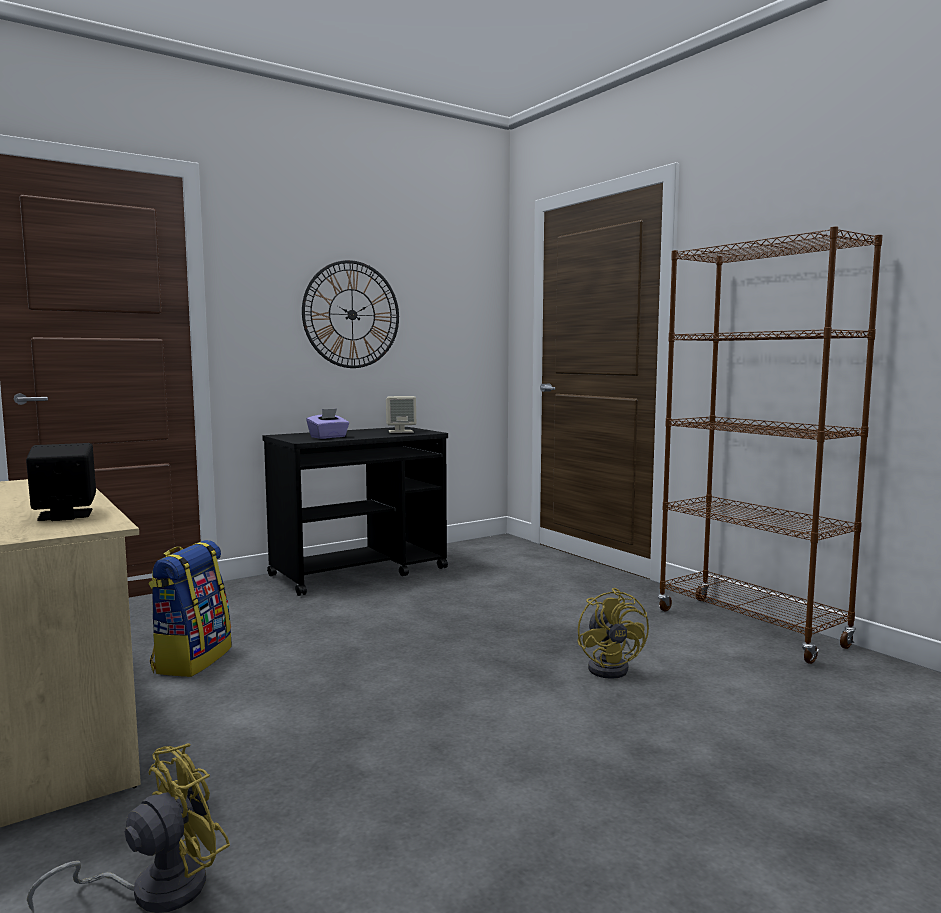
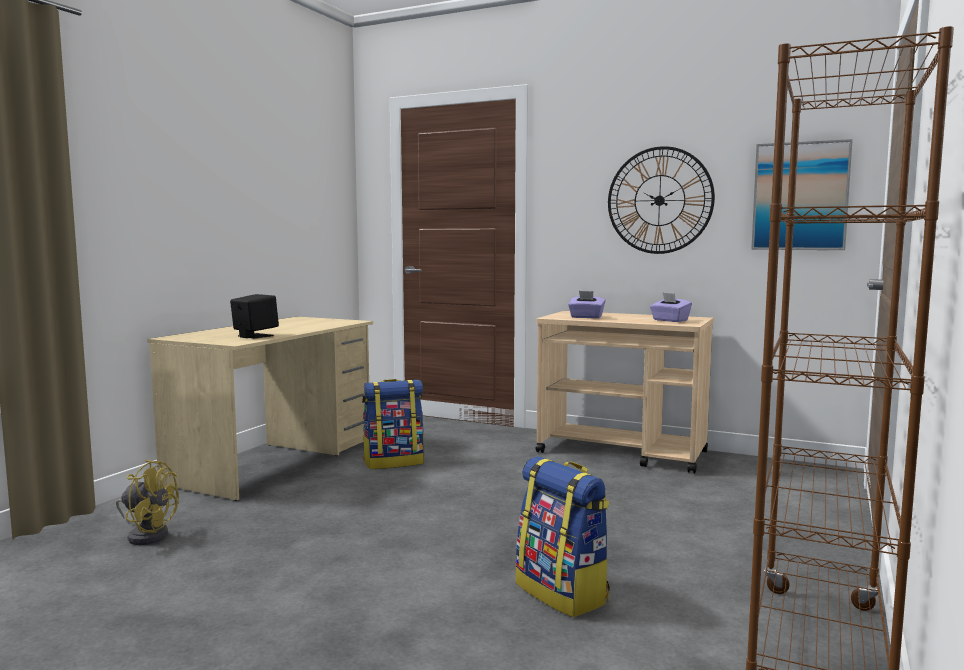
camera: 60 degrees right, 0 degrees up
(360, 571) = (623, 452): black cart -> beige cart
(401, 431) = (669, 320): beige speaker -> purple tissue box
(459, 317) = (800, 196): none -> picture
(612, 667) = (563, 593): yellow fan -> backpack

